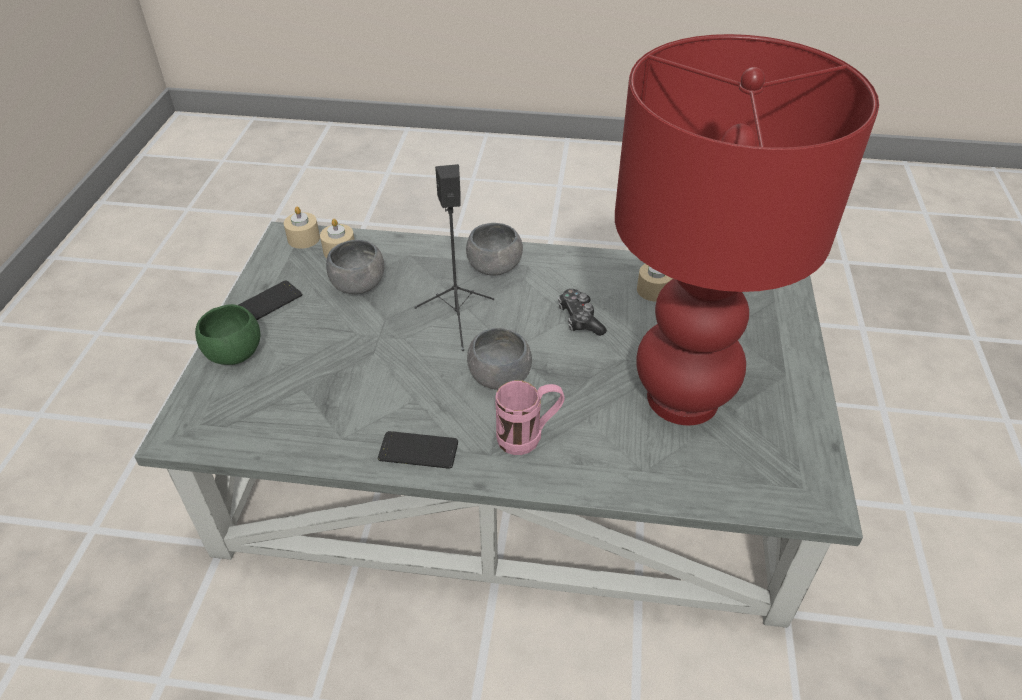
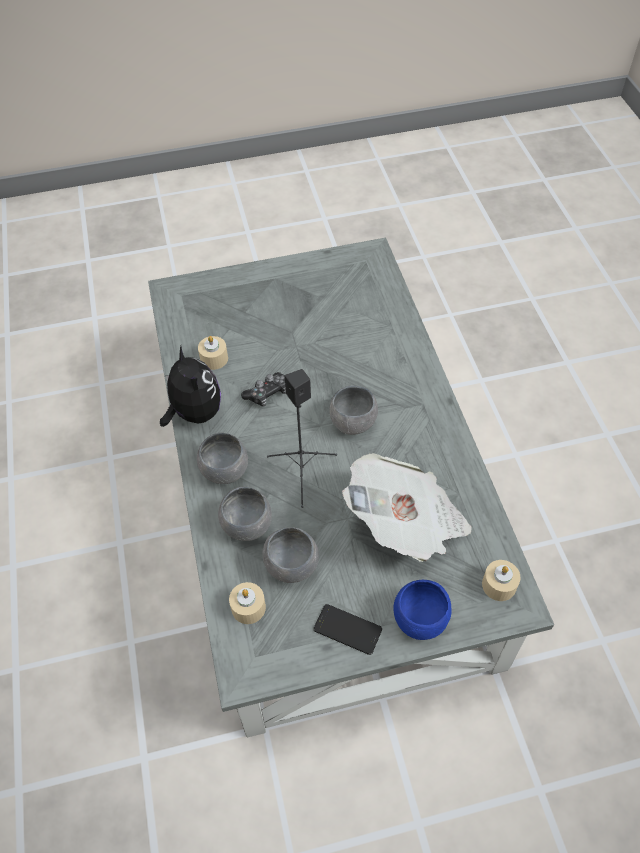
camera: 110 degrees left, 10 degrees up
(234, 353) = (420, 618): green bowl -> blue bowl
(303, 238) = (241, 653): beige candle -> beige candle (499, 585)
(339, 379) = (406, 523): none -> newspaper
(418, 450) = (443, 443): phone -> none
(421, 267) = (247, 525): none -> grey bowl
(529, 437) = (398, 388): pink mug -> none
(580, 261) = (194, 413): none -> plush toy
(681, 399) = (323, 322): red table lamp -> none

